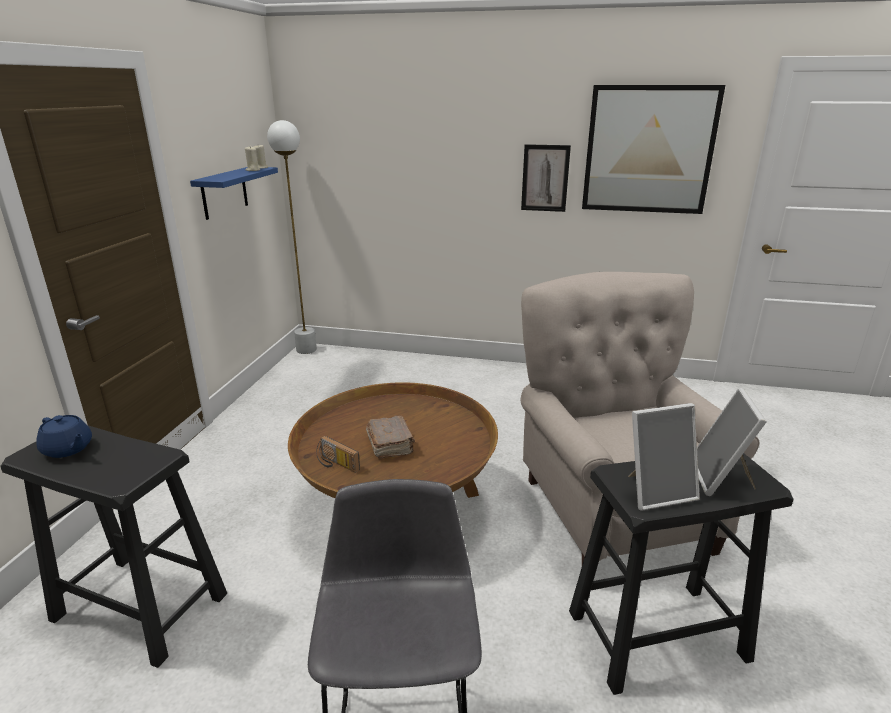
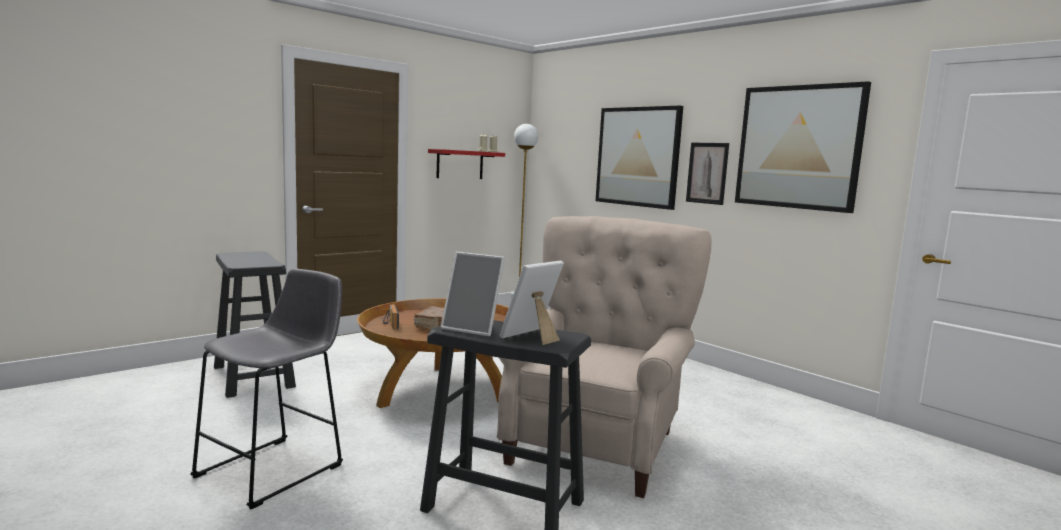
camera: 35 degrees right, 15 degrees down
(68, 449) = (245, 255): blue teapot -> none
(224, 192) = (460, 164): blue shelf -> red shelf
(453, 161) = (638, 156): none -> picture

